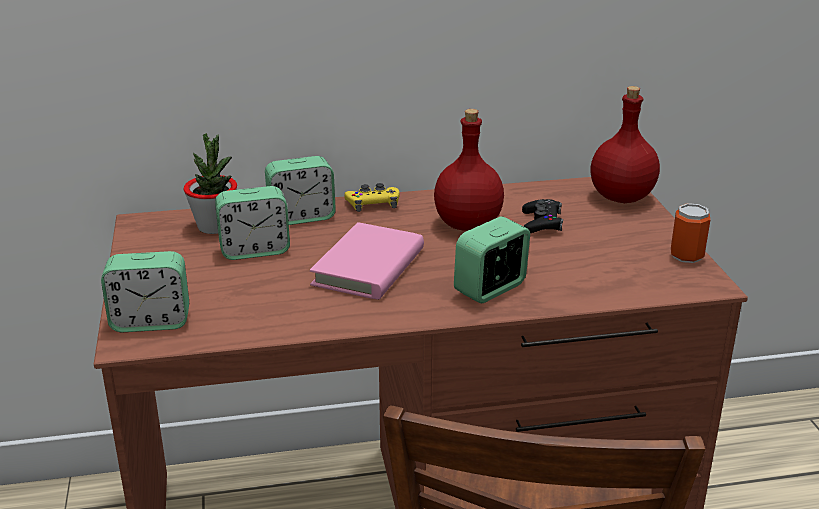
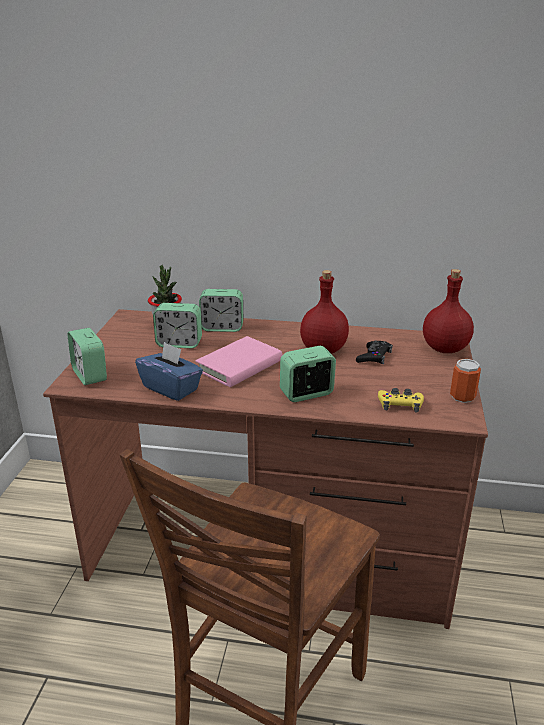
camera: 20 degrees right, 0 degrees up
(151, 322) = (90, 375): alarm clock -> alarm clock turned 45 degrees clockwise
(293, 317) = (171, 388): none -> blue tissue box
(373, 204) = (272, 326): yellow game controller -> yellow game controller (400, 404)

